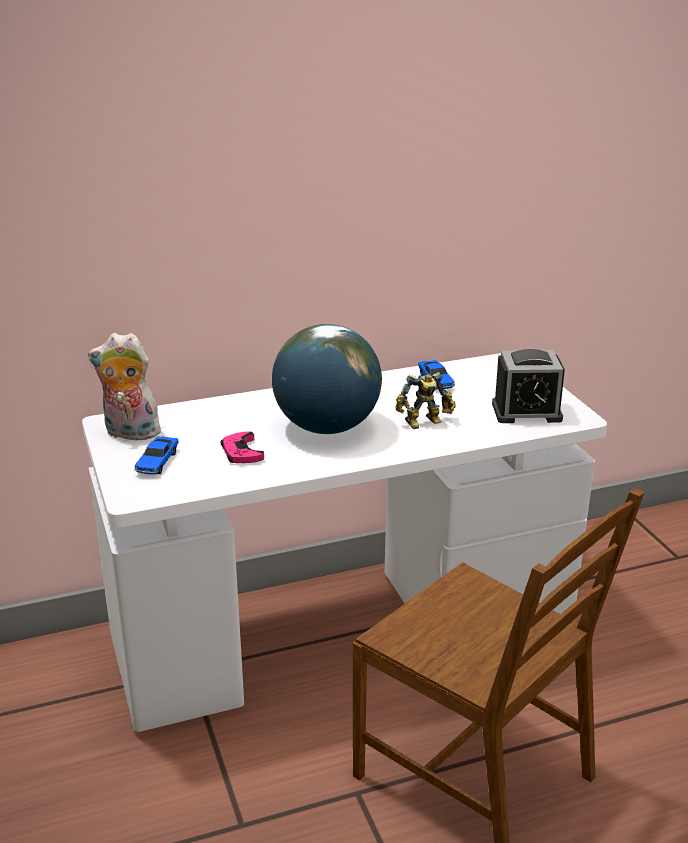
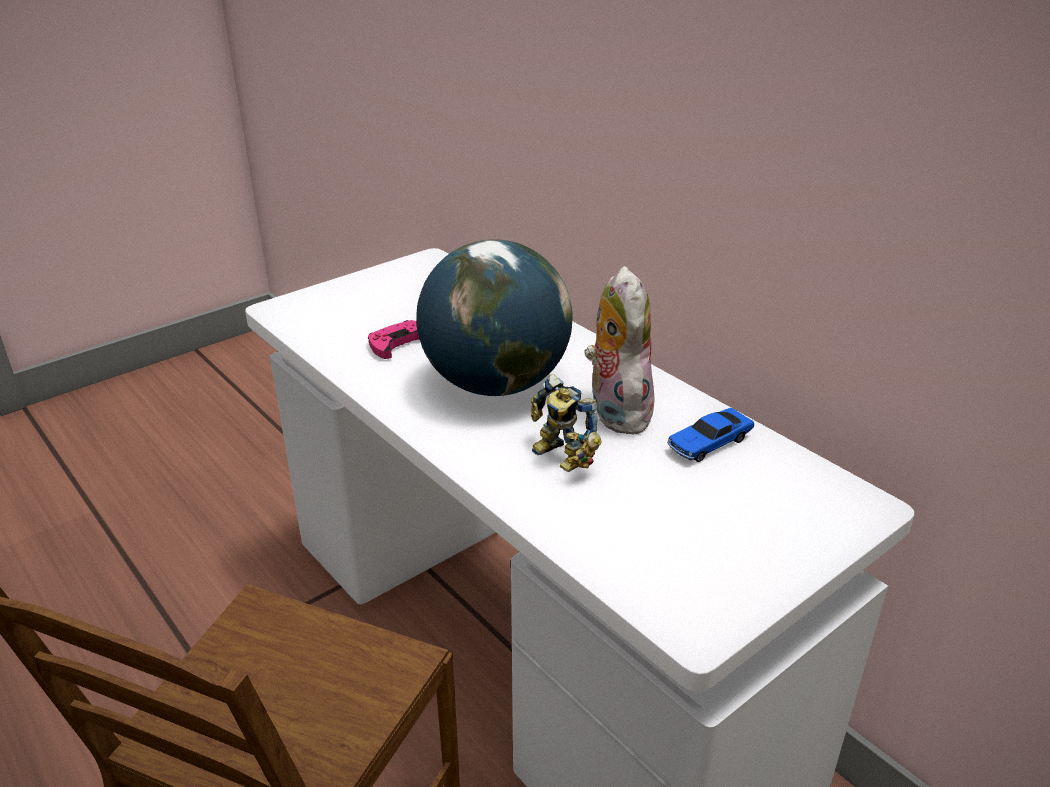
camera: 70 degrees right, 5 degrees up
(129, 433) = (411, 276): plush toy -> plush toy (615, 411)
(157, 462) = (356, 304): toy car -> none
(526, 412) = (670, 556): alarm clock -> none

